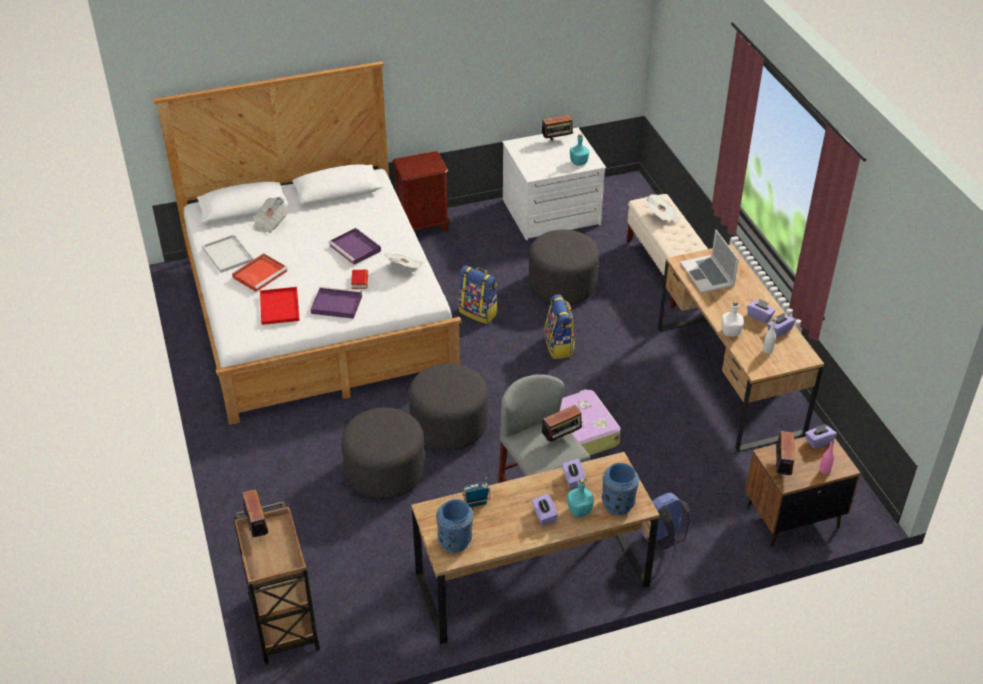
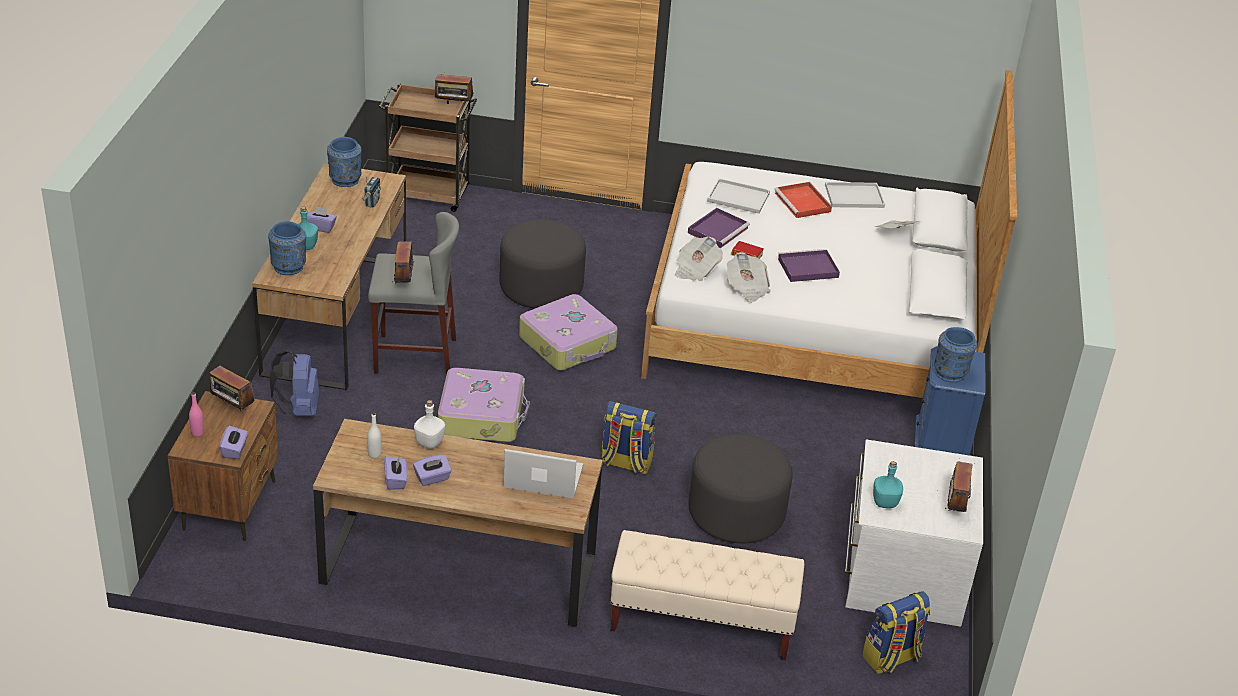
camera: 115 degrees right, 5 degrees down
(279, 306) = (739, 197): red tray -> white tray
(423, 225) = (939, 450): brown nightstand -> blue nightstand
(429, 166) = (950, 373): none -> blue vase
(449, 425) = (568, 343): grey ottoman -> suitcase
(479, 312) = (732, 428): backpack -> backpack (891, 658)
(573, 480) = (342, 256): purple tissue box -> none
(662, 216) = (741, 567): newspaper -> newspaper (695, 270)

